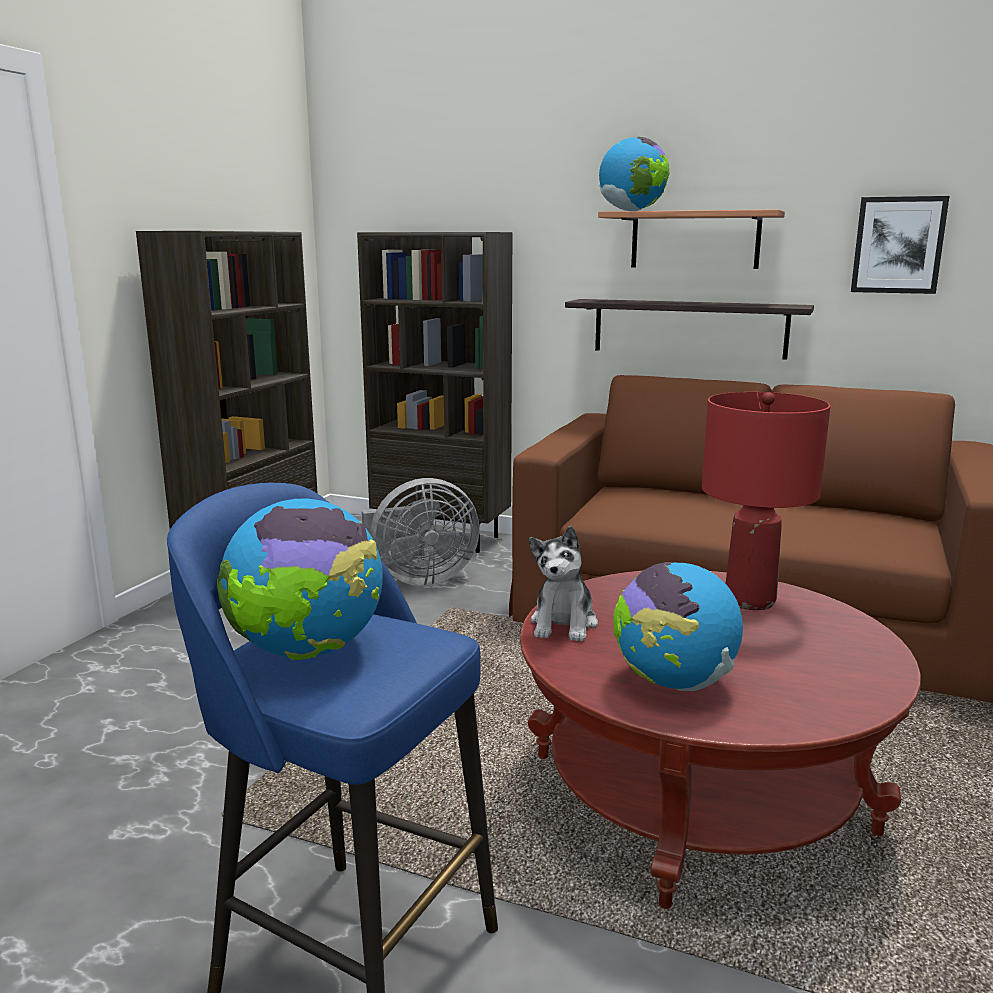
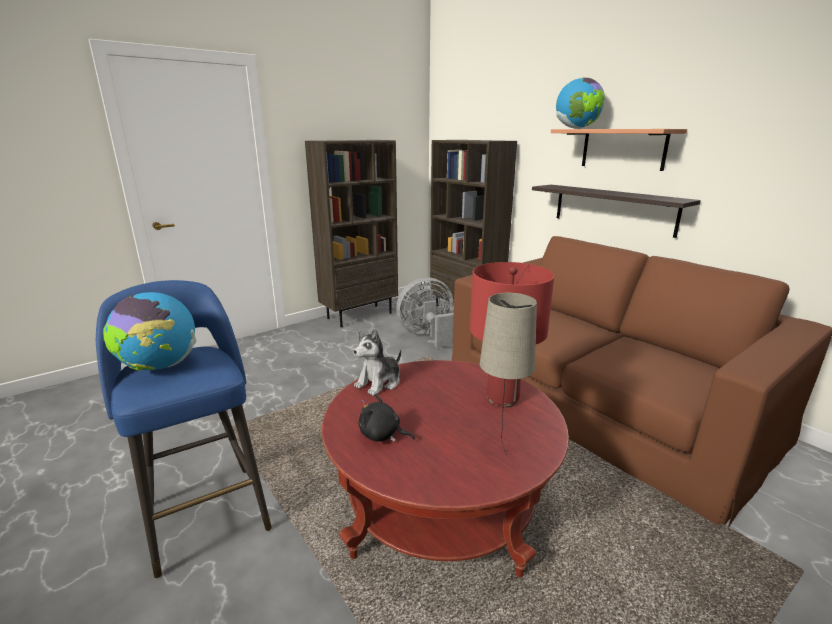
camera: 30 degrees right, 5 degrees up
(419, 579) = (429, 336): grey fan -> grey fan turned 150 degrees clockwise
(673, 682) = (382, 435): globe -> black plush toy
(826, 651) = (499, 446): none -> beige table lamp
(898, 245) = (774, 157): picture -> none

